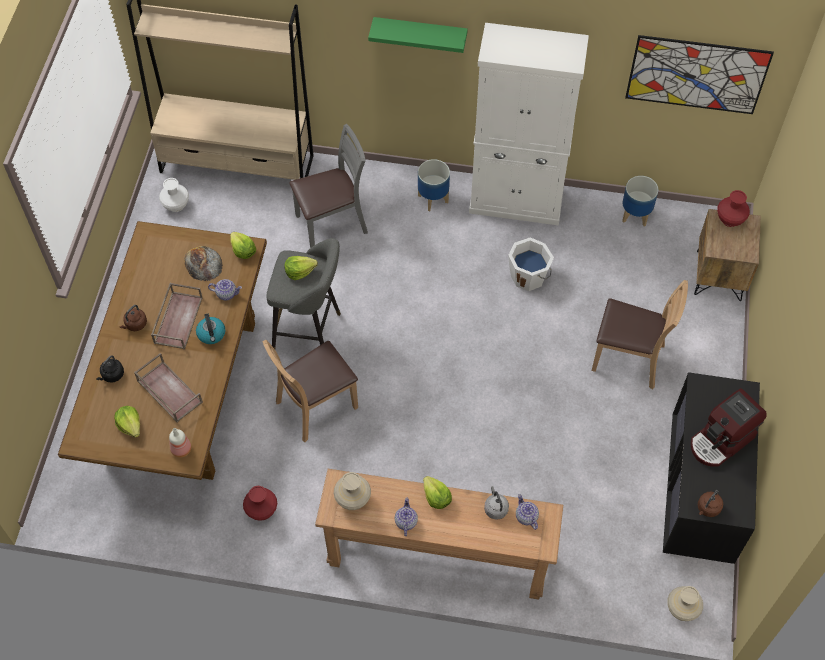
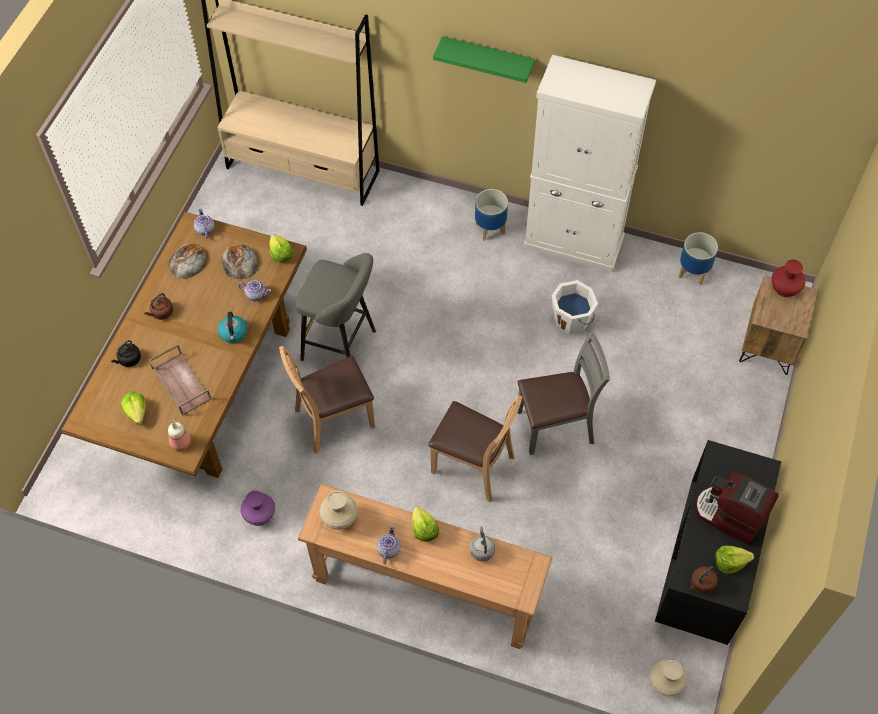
camera: 10 degrees right, 0 degrees up
(151, 269) = (188, 261): none -> bread
(176, 205) = (236, 202): white vase -> none
(178, 319) = (203, 313): brown tray -> none
(262, 510) = (260, 515): red vase -> purple vase
(299, 271) = (332, 282): lettuce -> lettuce (730, 562)
(332, 223) = (385, 240): grey chair -> grey chair (556, 426)
(526, 516) = (511, 563): teapot -> teapot (205, 229)
(629, 359) = (659, 418): brown chair -> brown chair (473, 466)
(697, 75) = (765, 134): picture -> none
(721, 441) = (729, 516): coffee machine -> coffee machine turned 60 degrees clockwise

